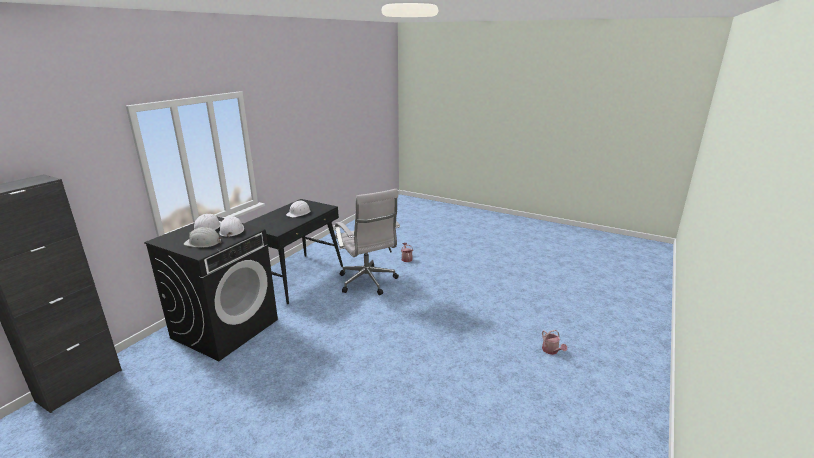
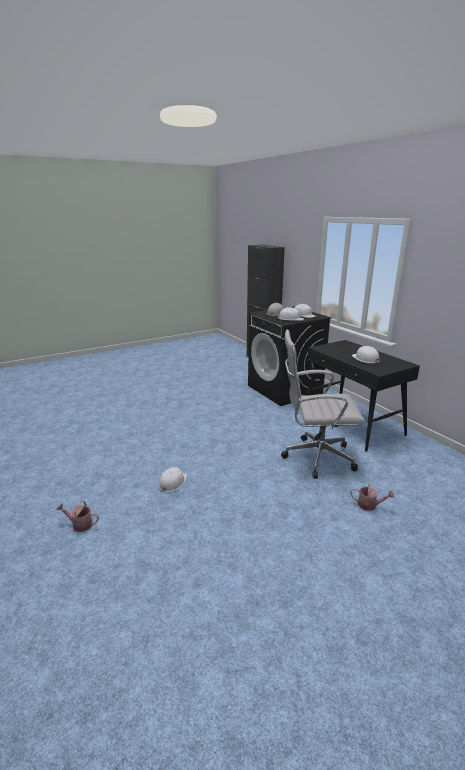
camera: 120 degrees right, 0 degrees up
(463, 332) = (172, 482): none -> white hard hat

